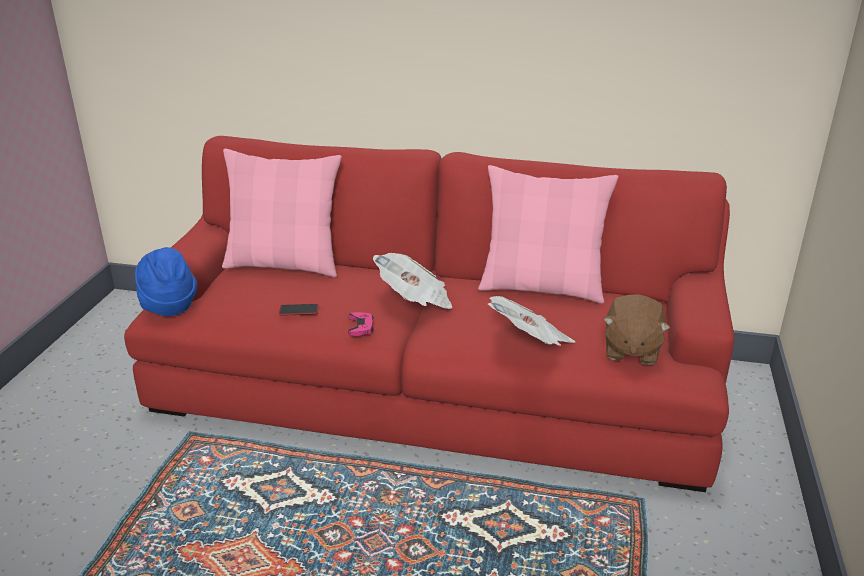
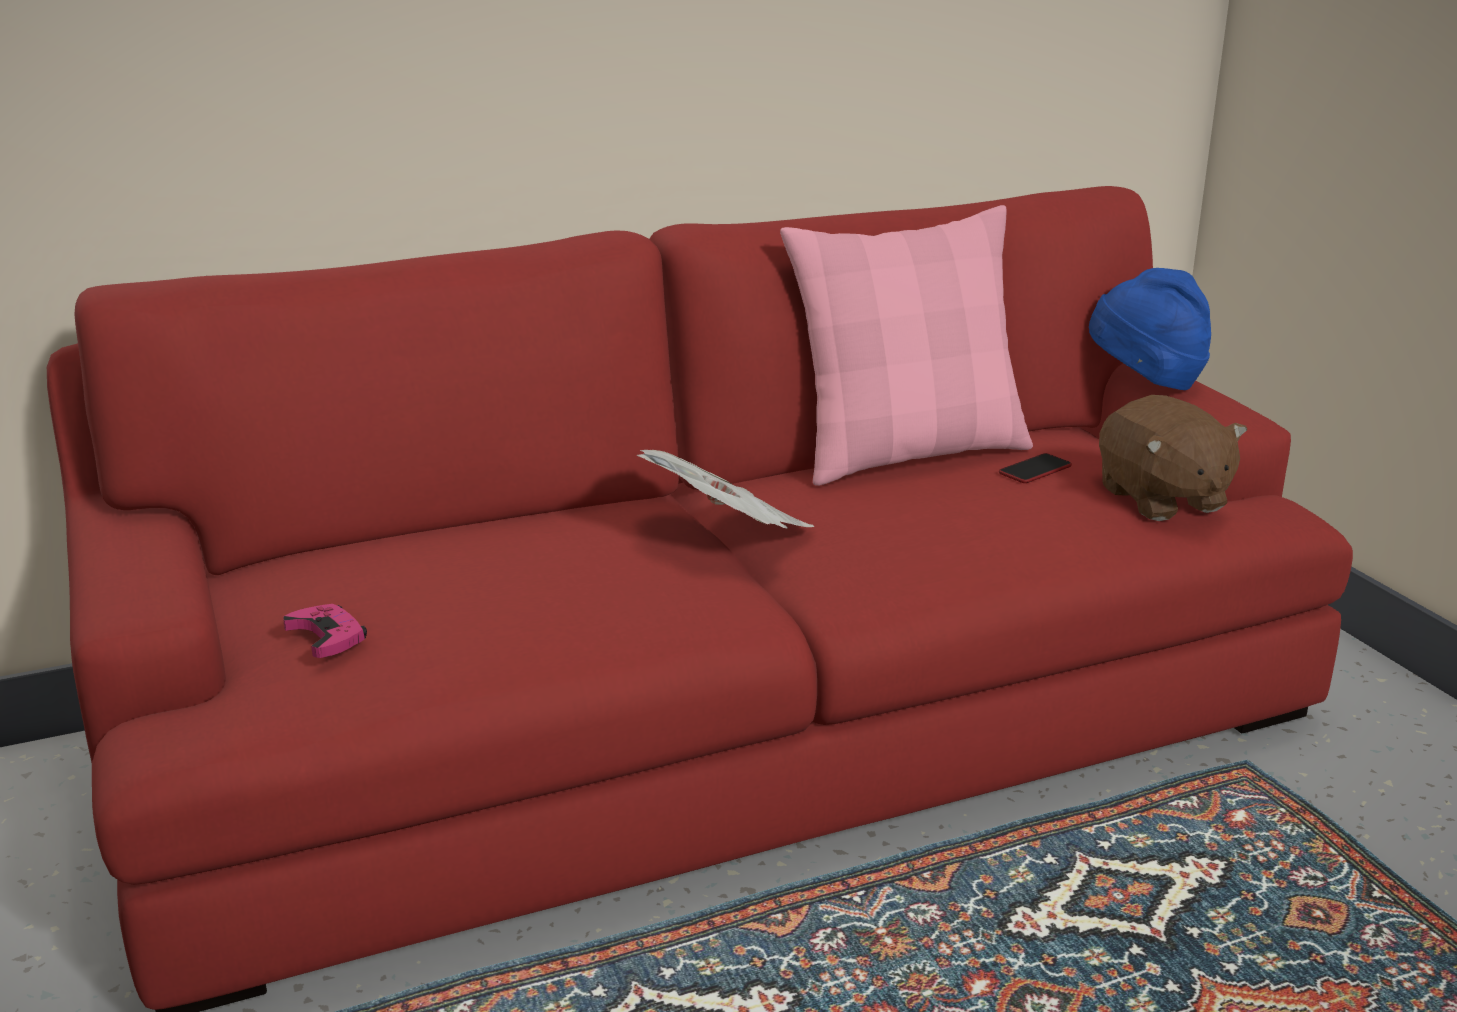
camera: 35 degrees left, 5 degrees down
(168, 305) = (185, 710): blue hat -> blue hat (1145, 382)
(284, 264) = (373, 550): pink pillow -> none
(299, 310) = (533, 617): phone -> phone (1035, 470)
(361, 327) = (696, 606): pink game controller -> pink game controller (327, 636)
(530, 341) = (1017, 532): newspaper -> none

